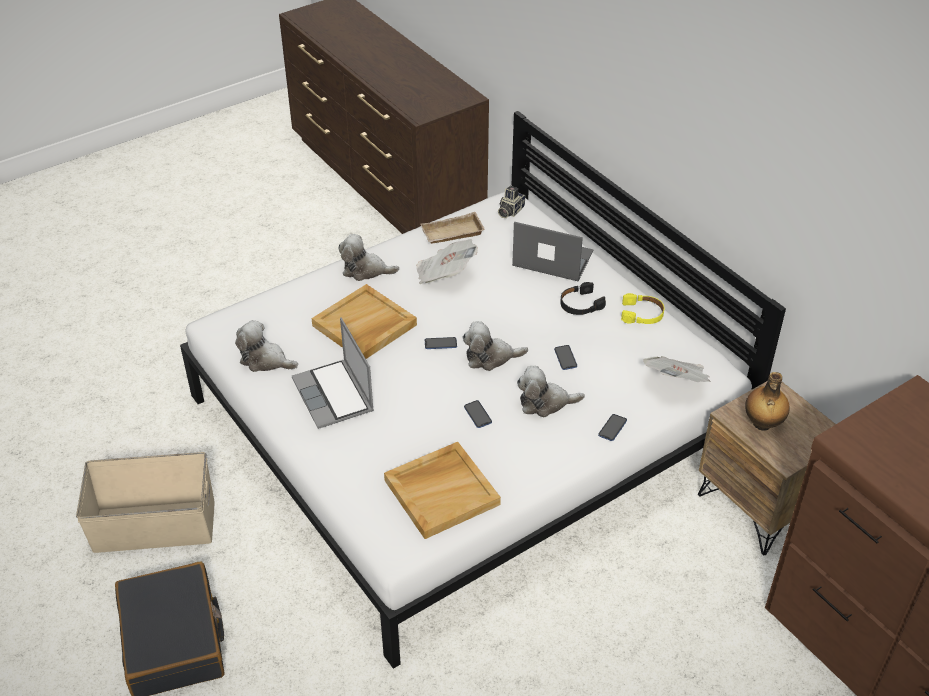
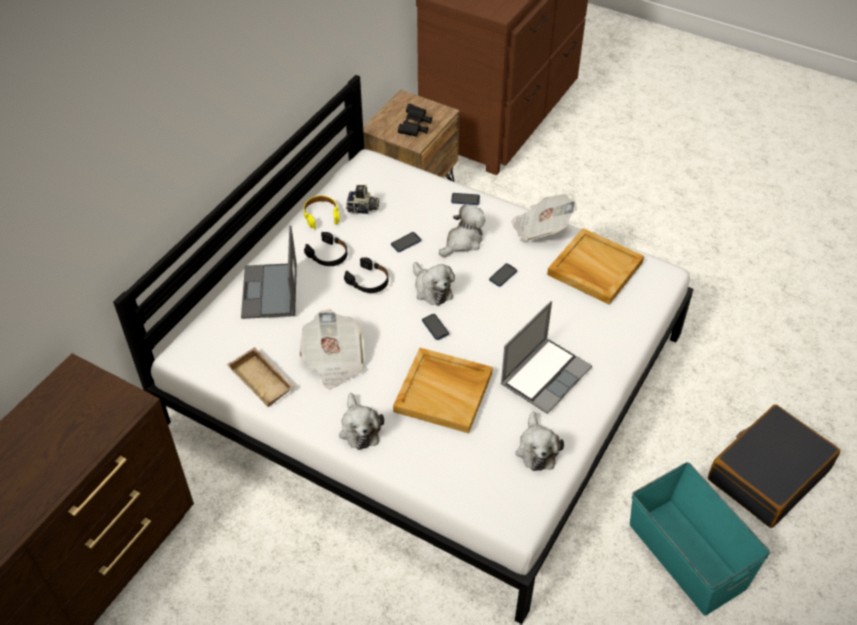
camera: 115 degrees left, 5 degrees up
(154, 525) = (686, 556): beige storage box -> turquoise storage box
(509, 211) = (201, 348): camera -> camera (363, 209)
(527, 319) = (368, 281): none -> black headphones
(545, 403) = (463, 242): plush toy -> plush toy turned 105 degrees counterclockwise
(677, 382) = (394, 178): newspaper -> newspaper (541, 229)
(762, 424) = (415, 127): bottle -> black binoculars

